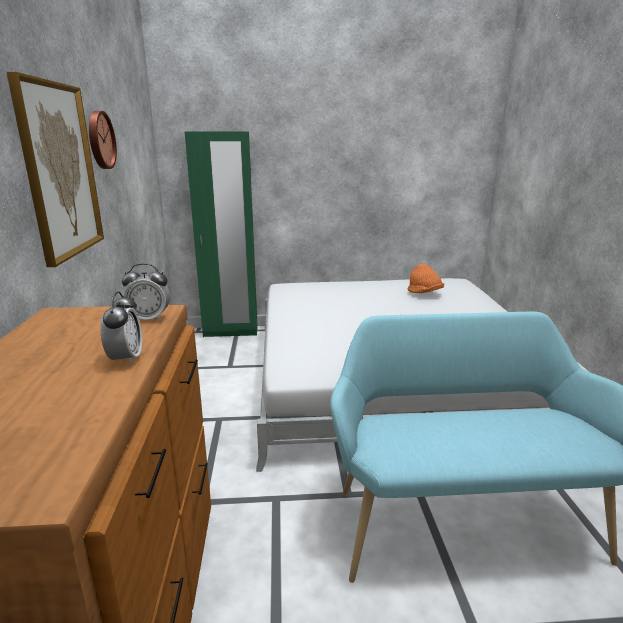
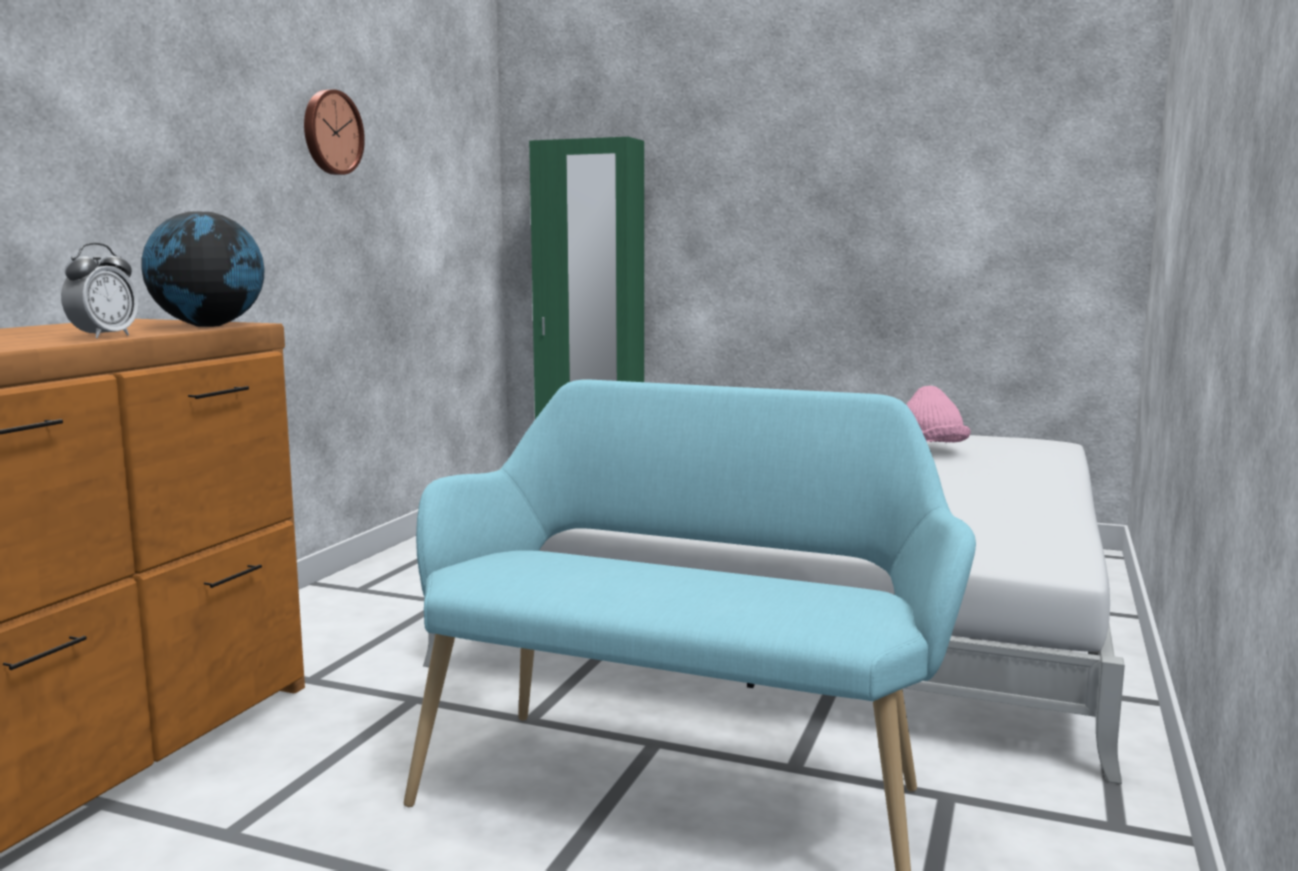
camera: 25 degrees right, 10 degrees down
(60, 171) = (222, 156): picture -> none
(150, 319) = (209, 326): alarm clock -> globe
(424, 293) = (931, 449): orange hat -> pink hat

